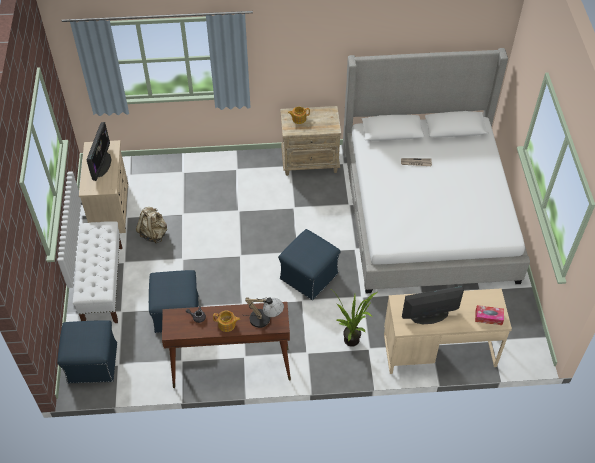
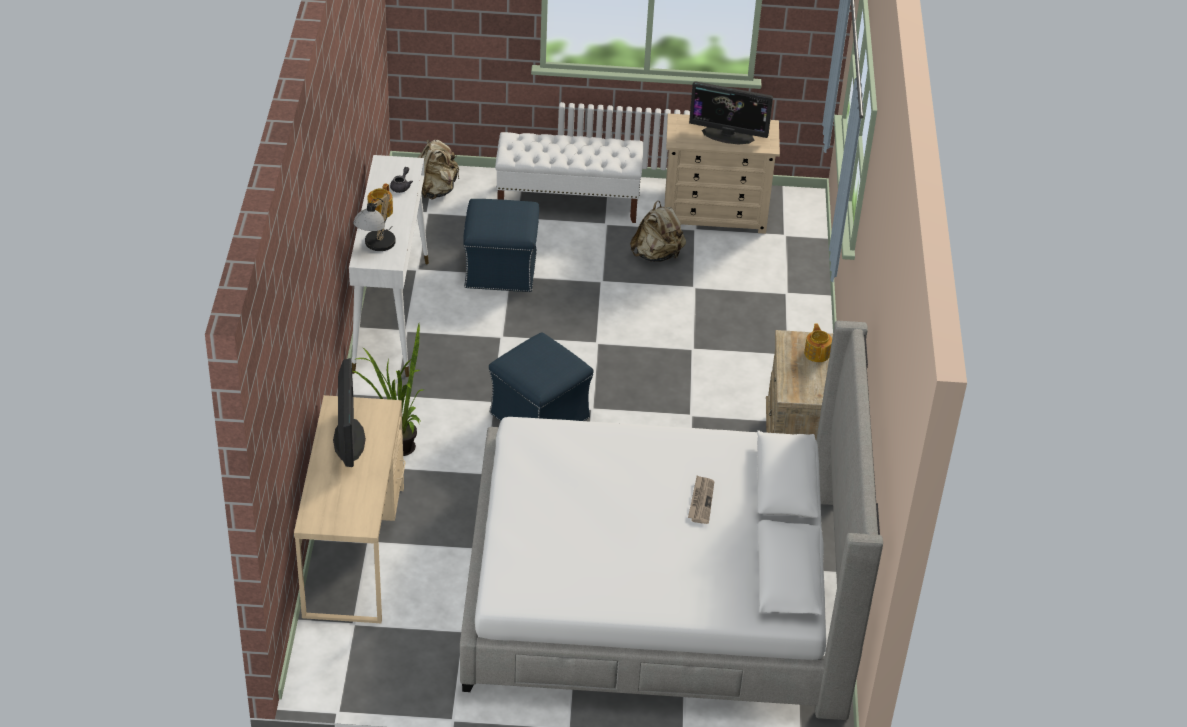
camera: 95 degrees right, 10 degrees down
(92, 363) = (436, 190): blue ottoman -> beige backpack
(230, 367) = (391, 315): brown console table -> white console table
(488, 317) = (323, 508): tissue box -> none

